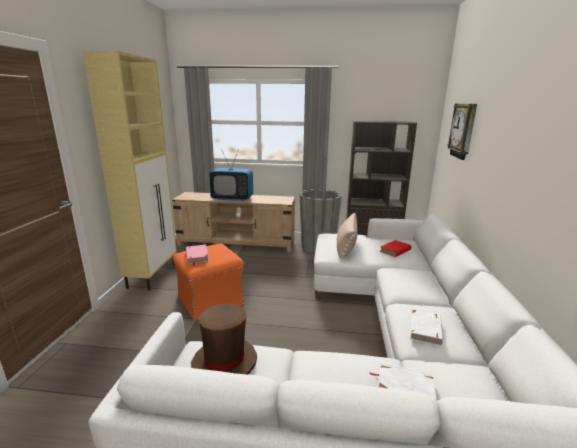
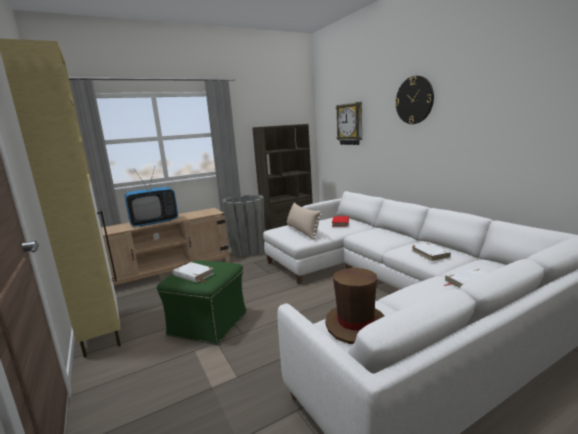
camera: 35 degrees left, 5 degrees down
(197, 256) = (193, 275): pink book -> white book
(211, 301) = (209, 323): orange ottoman -> green ottoman
(520, 114) = (414, 100): none -> wall clock

